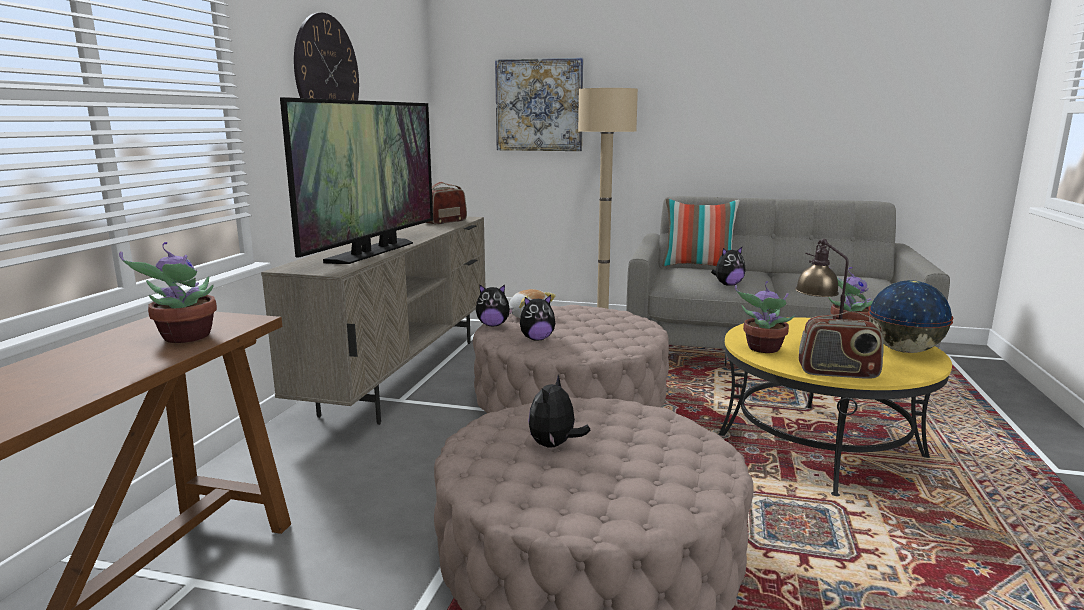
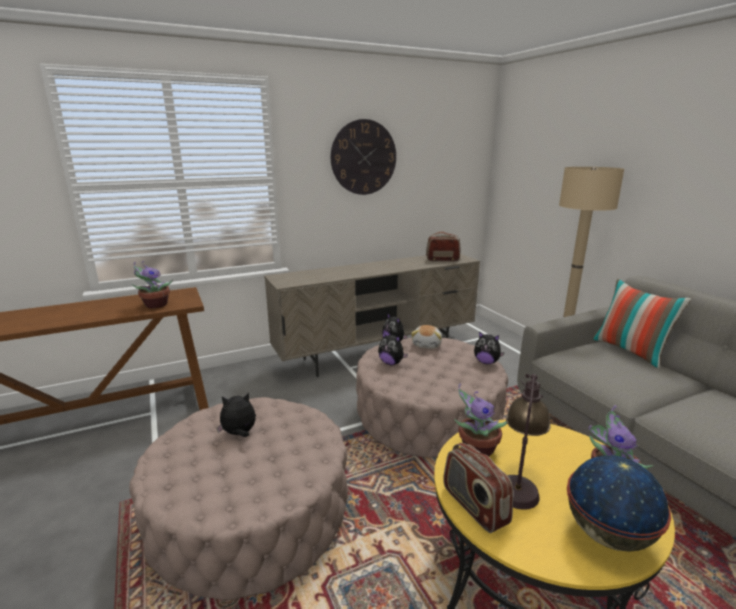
camera: 50 degrees right, 5 degrees up
(372, 252) = (336, 275): television -> none
(539, 105) = (557, 176): picture -> none
(728, 285) = (603, 380): plush toy -> plush toy (486, 362)

